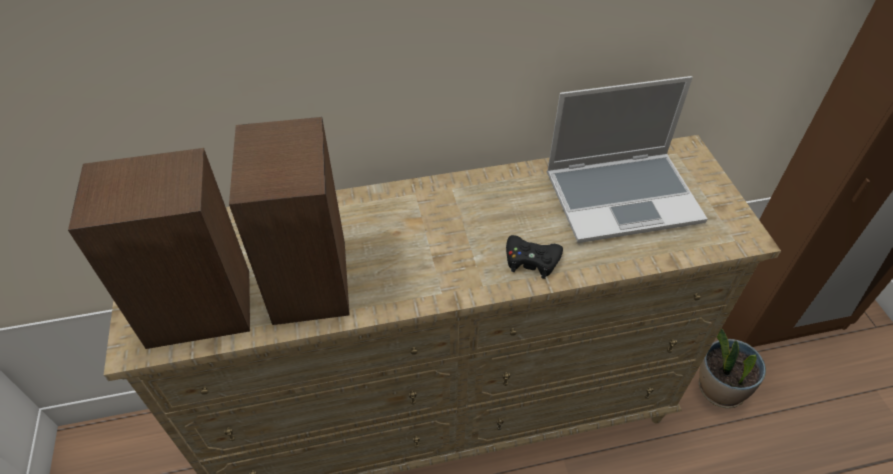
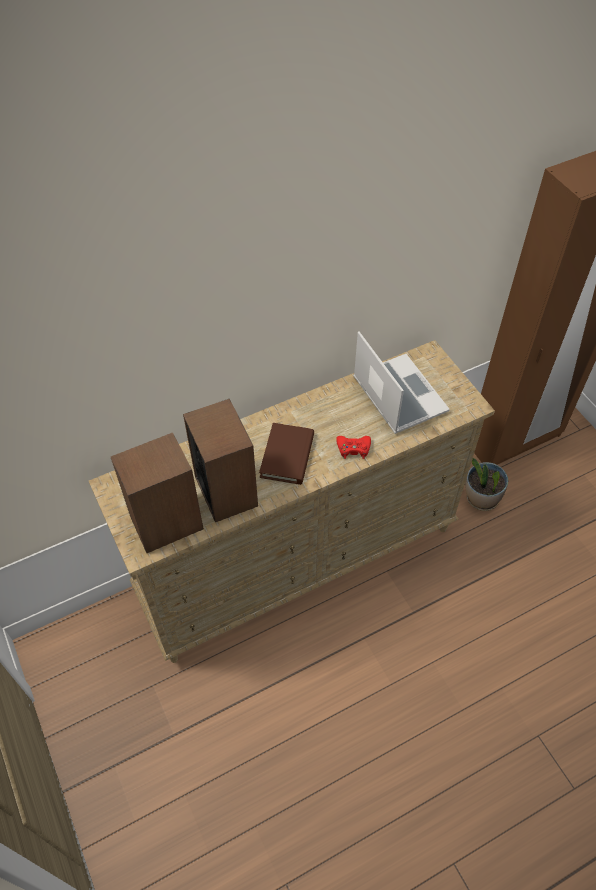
camera: 15 degrees left, 5 degrees up
(424, 249) = (287, 456): none -> brown book
(531, 260) = (353, 449): black game controller -> red game controller
(623, 197) = (397, 394): laptop -> laptop turned 90 degrees counterclockwise

